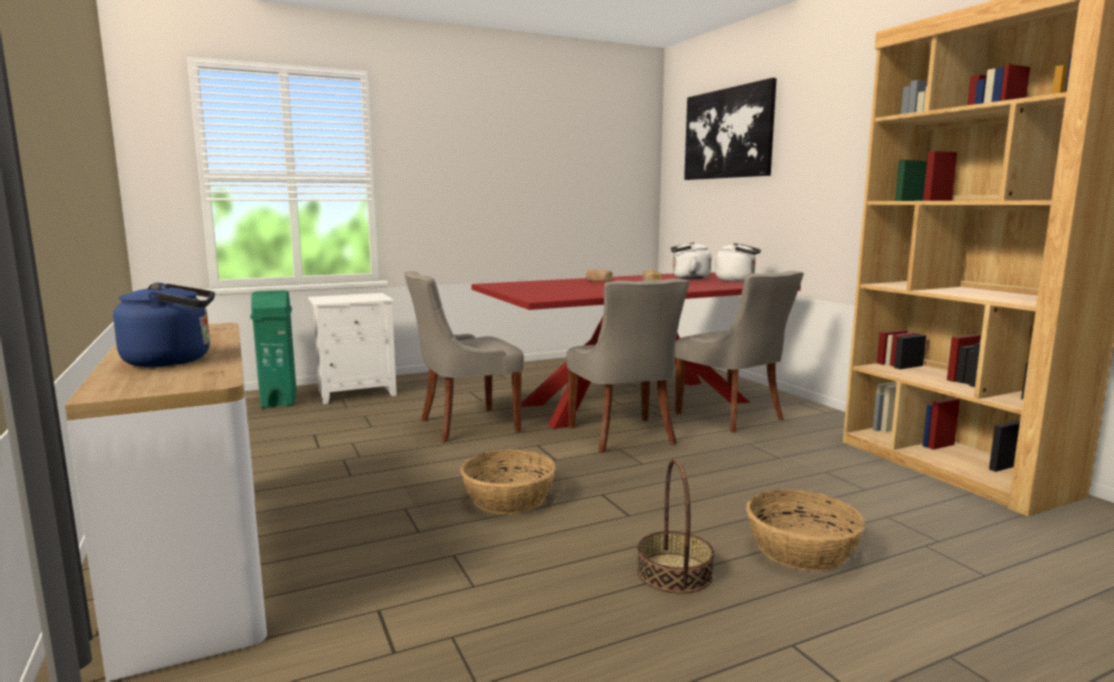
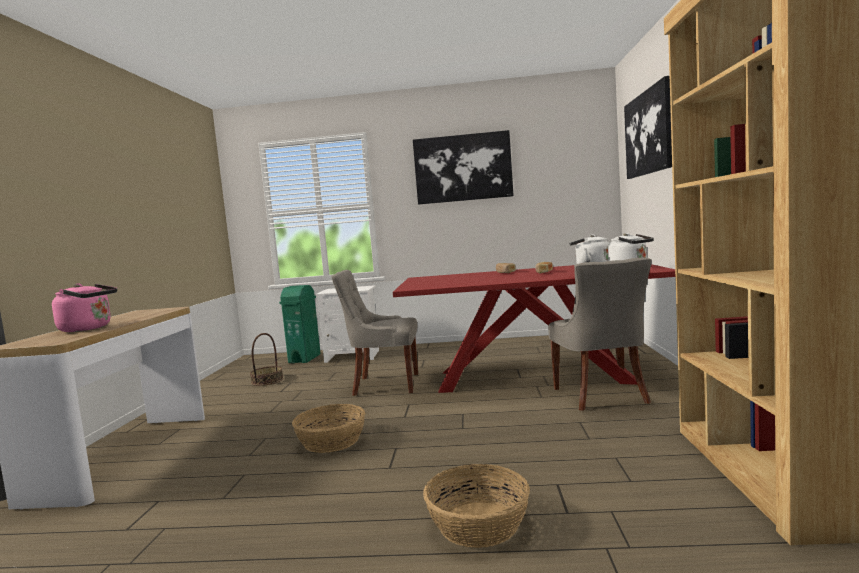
camera: 30 degrees right, 5 degrees down
(174, 360) = (88, 328): blue kettle -> pink kettle
(496, 142) = (463, 168): none -> picture
(623, 436) = (482, 404): grey chair -> none
(674, 573) = (352, 519): basket -> basket (267, 381)

